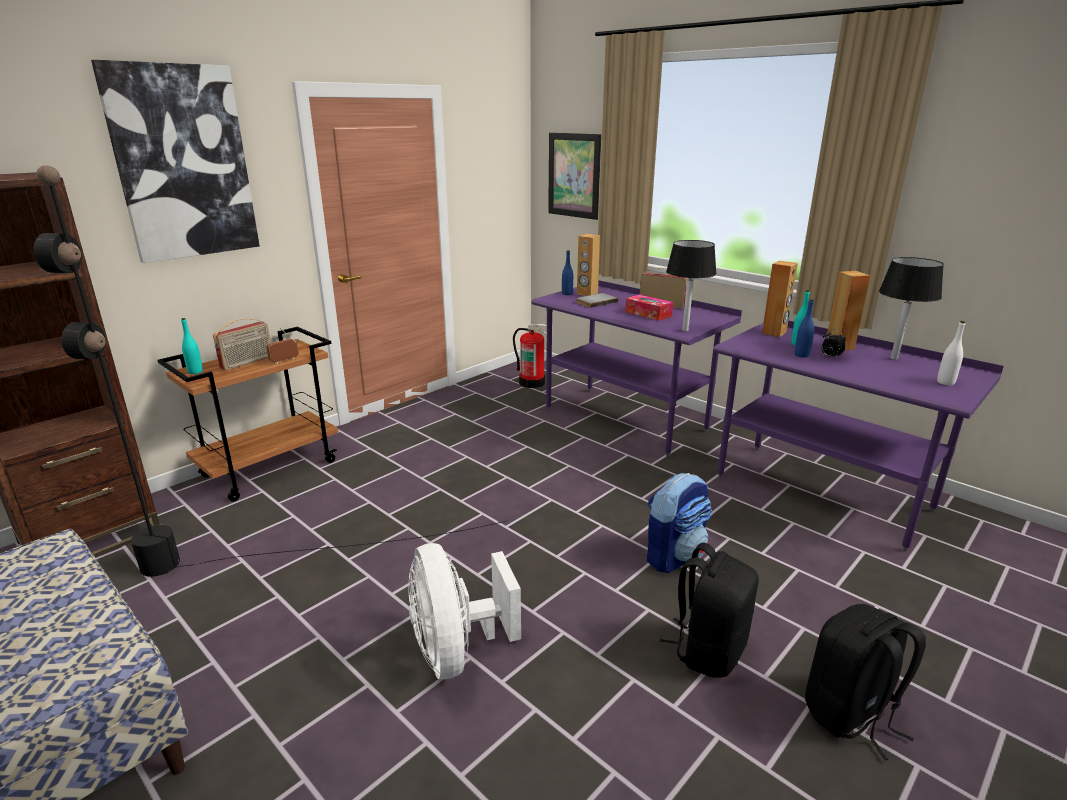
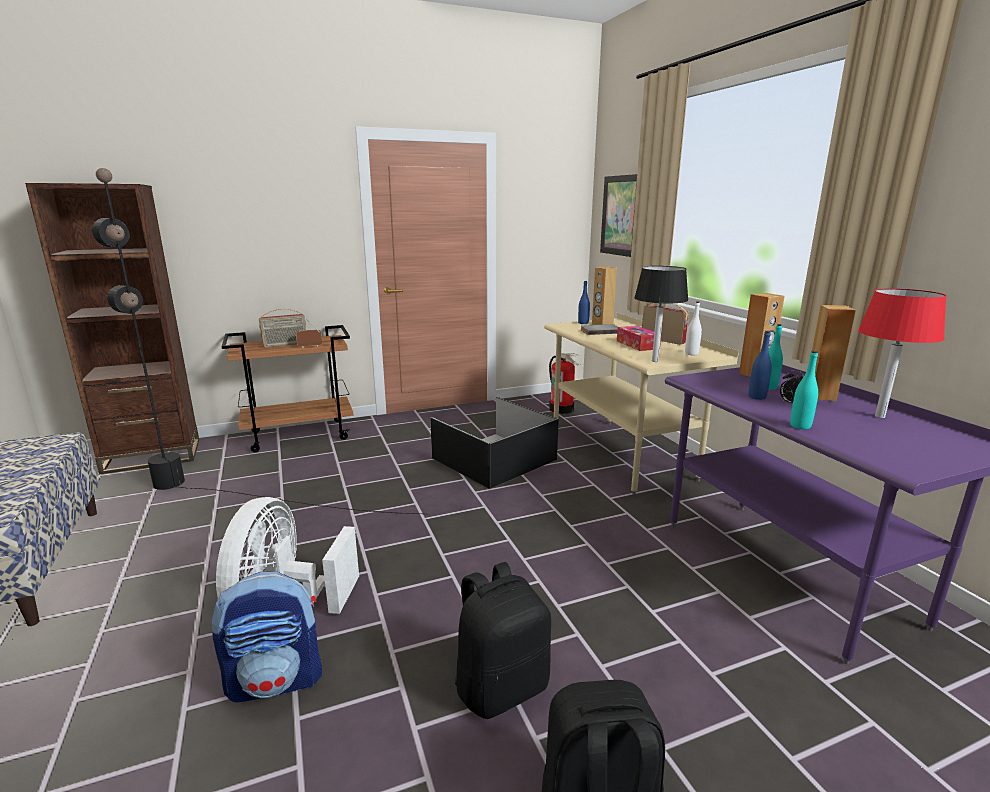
camera: 25 degrees right, 5 degrees down
(183, 163) = (259, 186): picture -> none
(195, 372) = (245, 346): turquoise bottle -> turquoise bottle (800, 426)
(515, 448) = (495, 458): none -> black storage box
(625, 420) = (620, 454): purple desk -> beige desk
(674, 556) = (553, 586): backpack -> backpack (277, 680)
(894, 358) = (879, 416): black table lamp -> red table lamp
(945, 382) = (921, 450): white bottle -> white bottle (691, 354)

